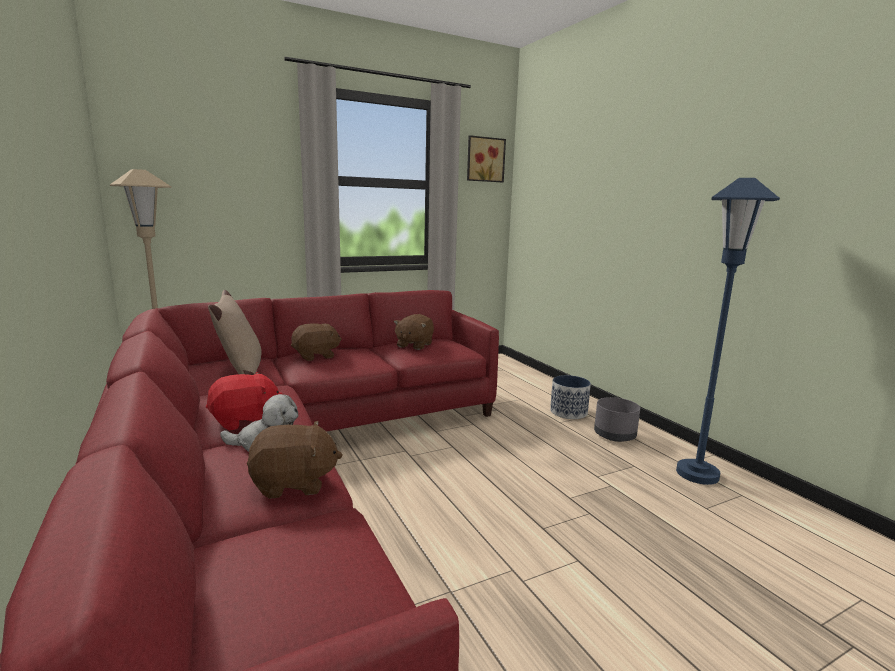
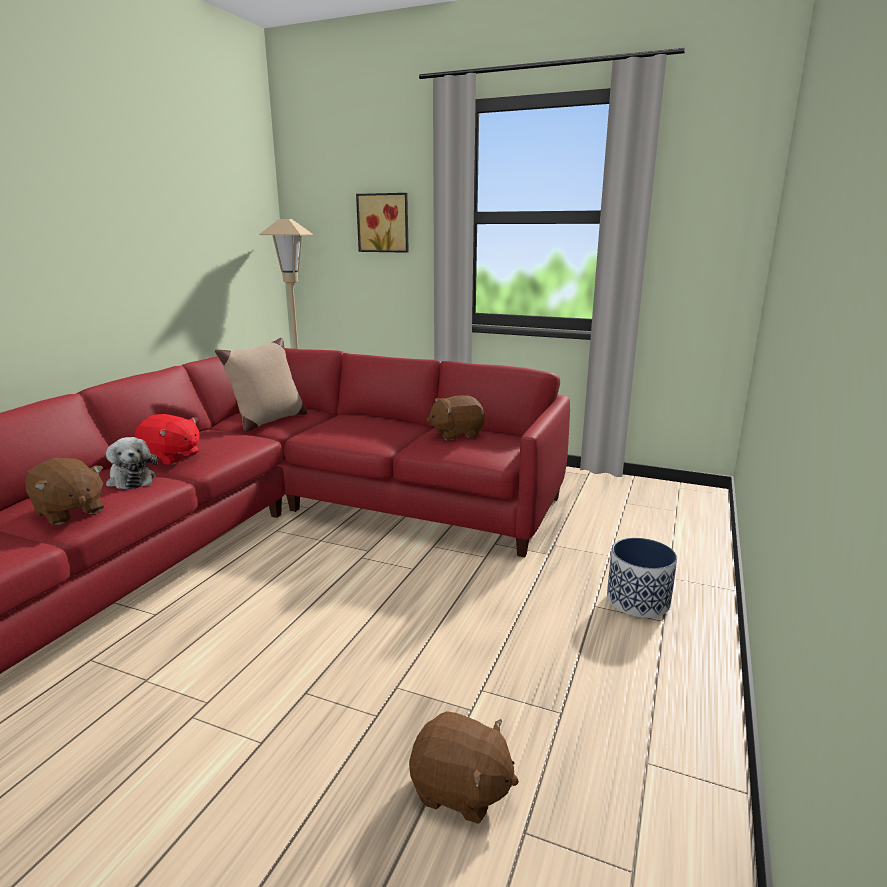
camera: 50 degrees right, 5 degrees up
(316, 356) = (349, 421): brown plush toy -> brown plush toy (460, 790)
(484, 159) = (719, 168): picture -> picture (384, 223)
(615, 435) = (633, 664): grey planter -> none
(697, 474) = (633, 790): blue floor lamp -> none

